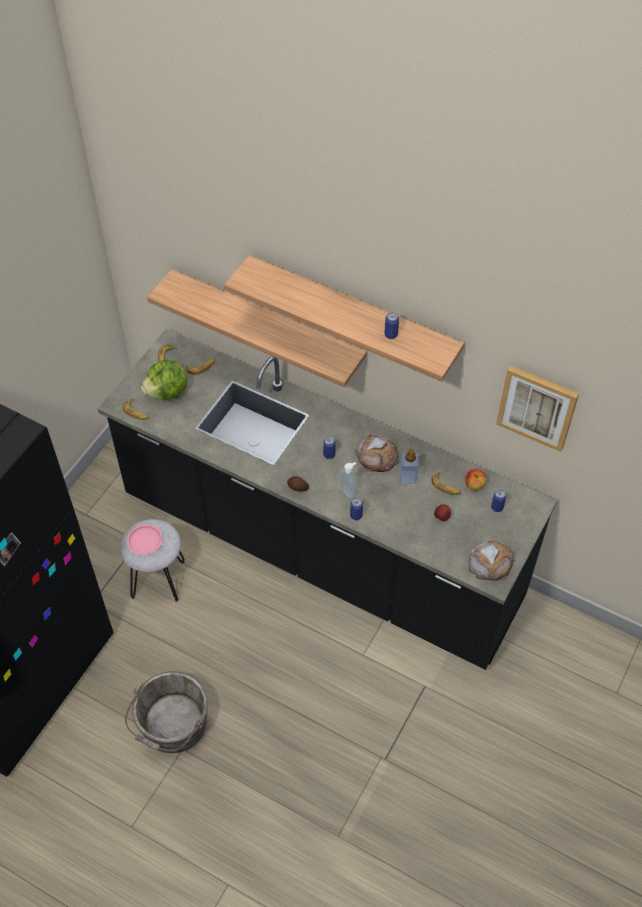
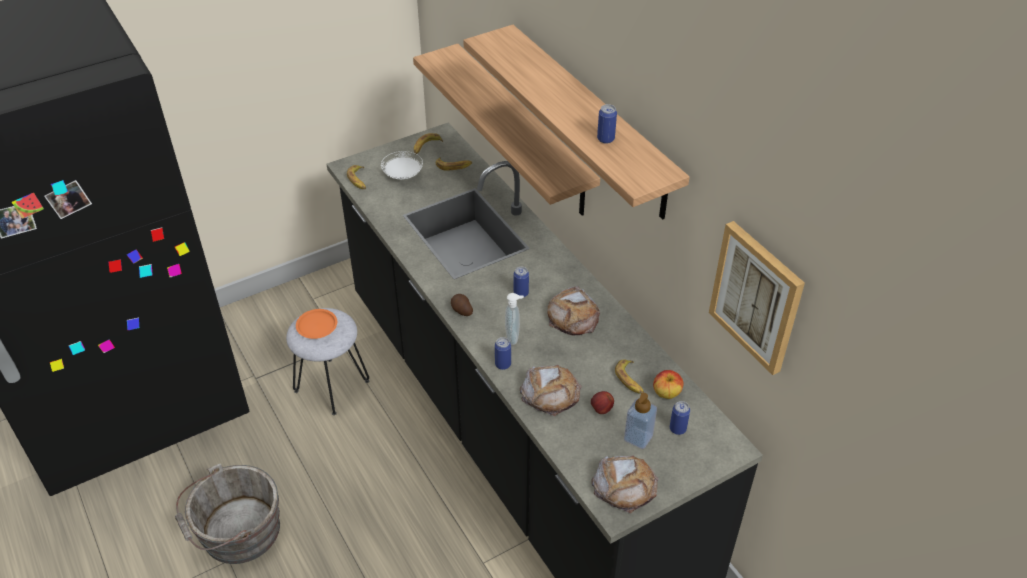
camera: 30 degrees right, 10 degrees down
(145, 541) = (316, 326): pink plate -> orange plate
(167, 392) = (403, 175): lettuce -> white plate
(402, 521) = (550, 393): none -> bread
(408, 477) = (592, 352): soap dispenser -> soap dispenser (638, 437)

